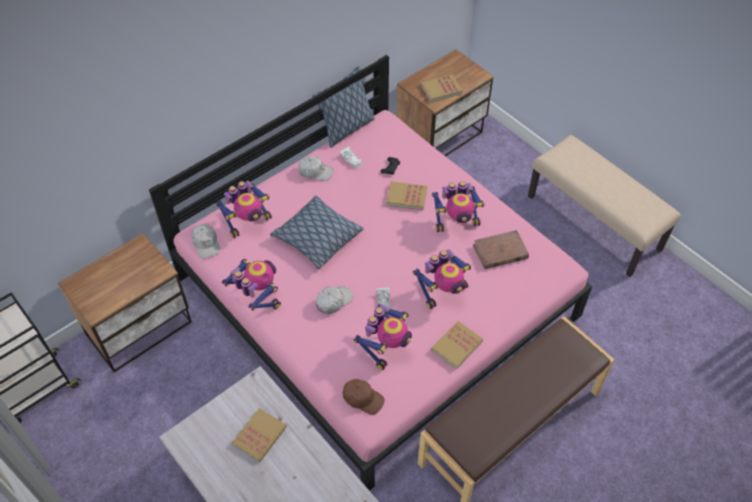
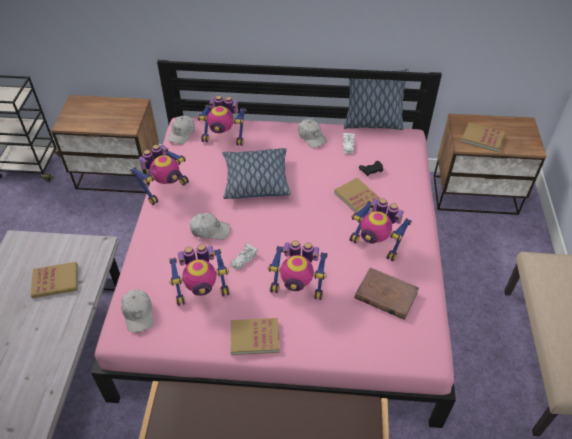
camera: 45 degrees right, 5 degrees down
(257, 298) = (165, 189): toy robot -> toy robot turned 45 degrees clockwise
(363, 398) = (138, 313): brown cap -> white cap

